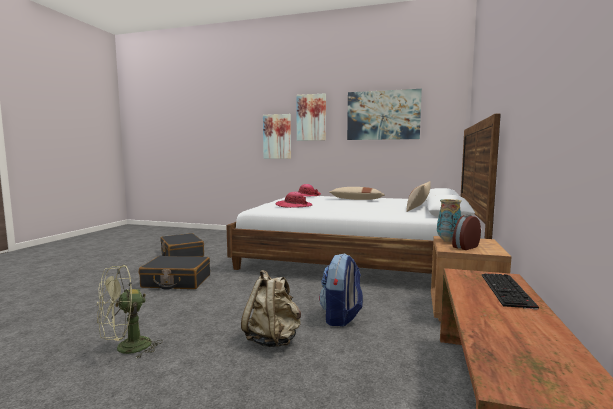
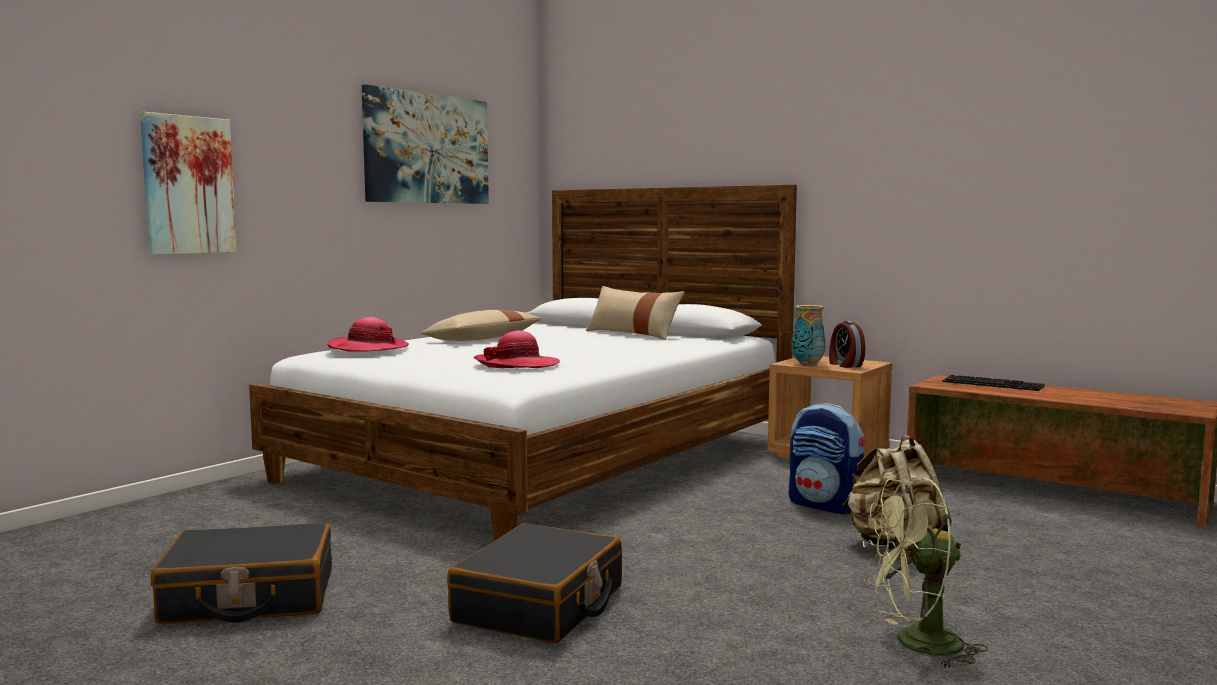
camera: 70 degrees left, 0 degrees up
(126, 349) = (916, 645): green fan -> green fan turned 105 degrees clockwise
(311, 117) = (281, 137): picture -> none

